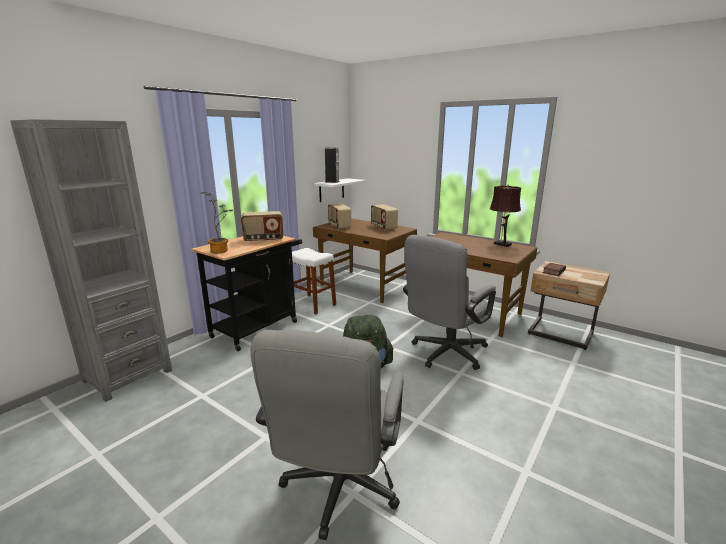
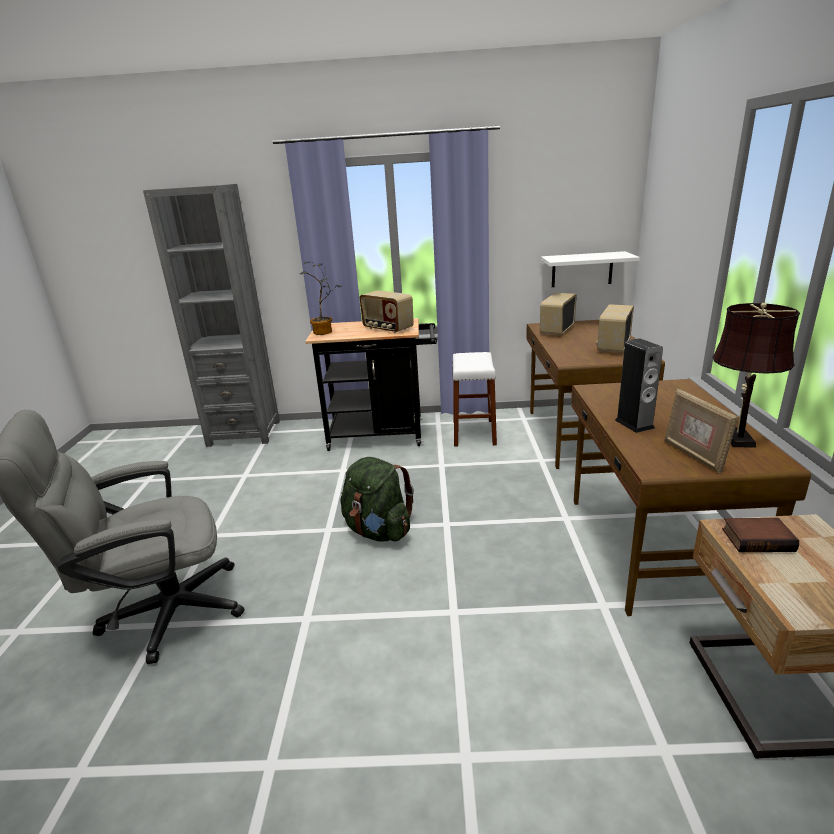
camera: 55 degrees right, 5 degrees up
(332, 182) = (570, 256): speaker -> speaker (634, 424)
(444, 354) = (487, 577): grey office chair -> none
(507, 252) = (693, 455): none -> picture frame

